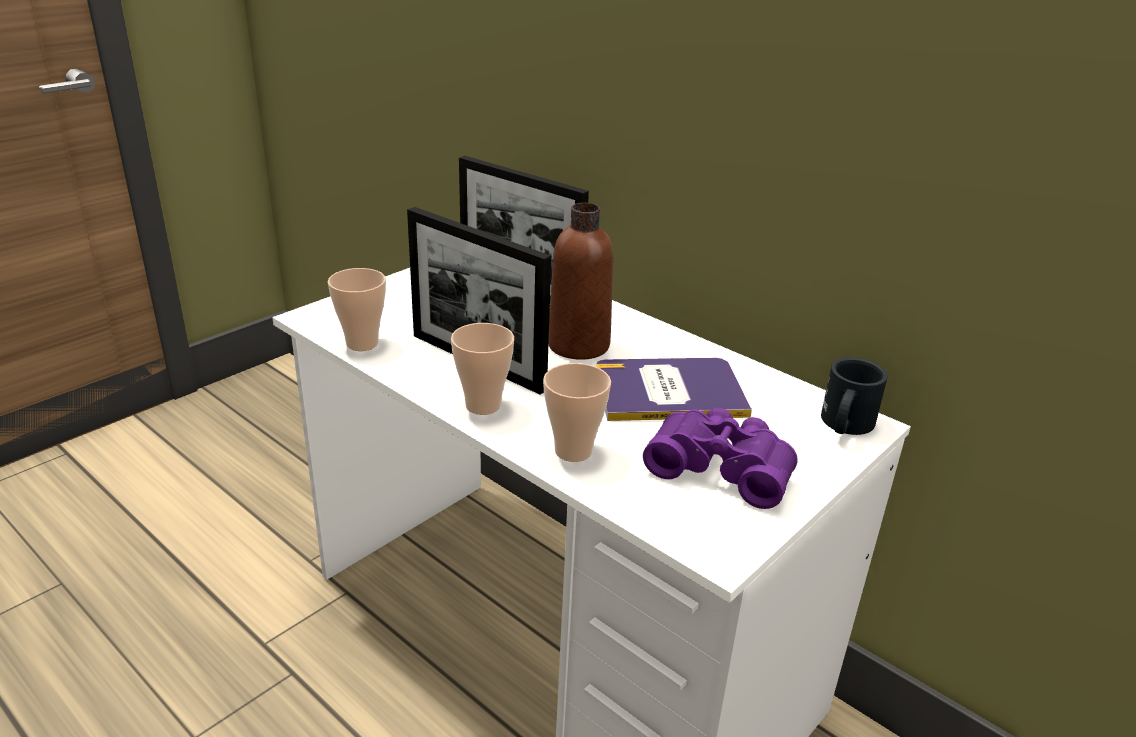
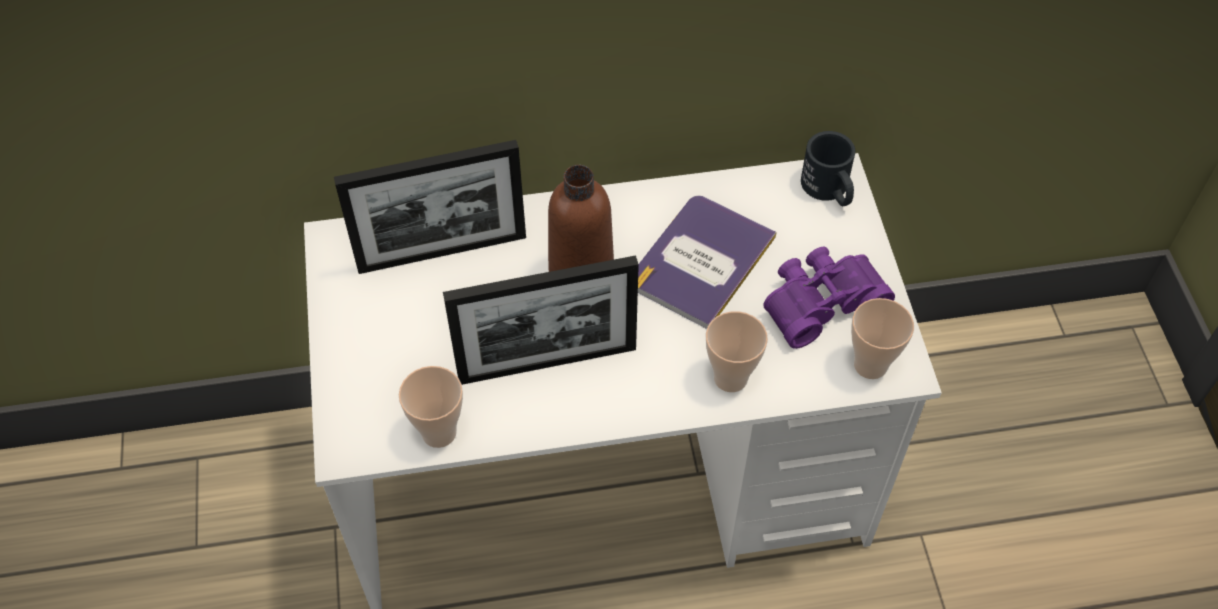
camera: 50 degrees left, 25 degrees up
(483, 405) = (620, 399): cup -> cup (870, 365)

